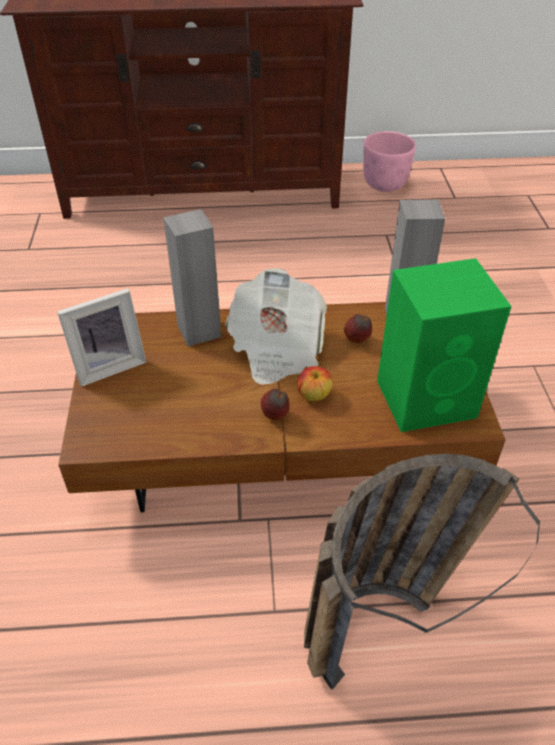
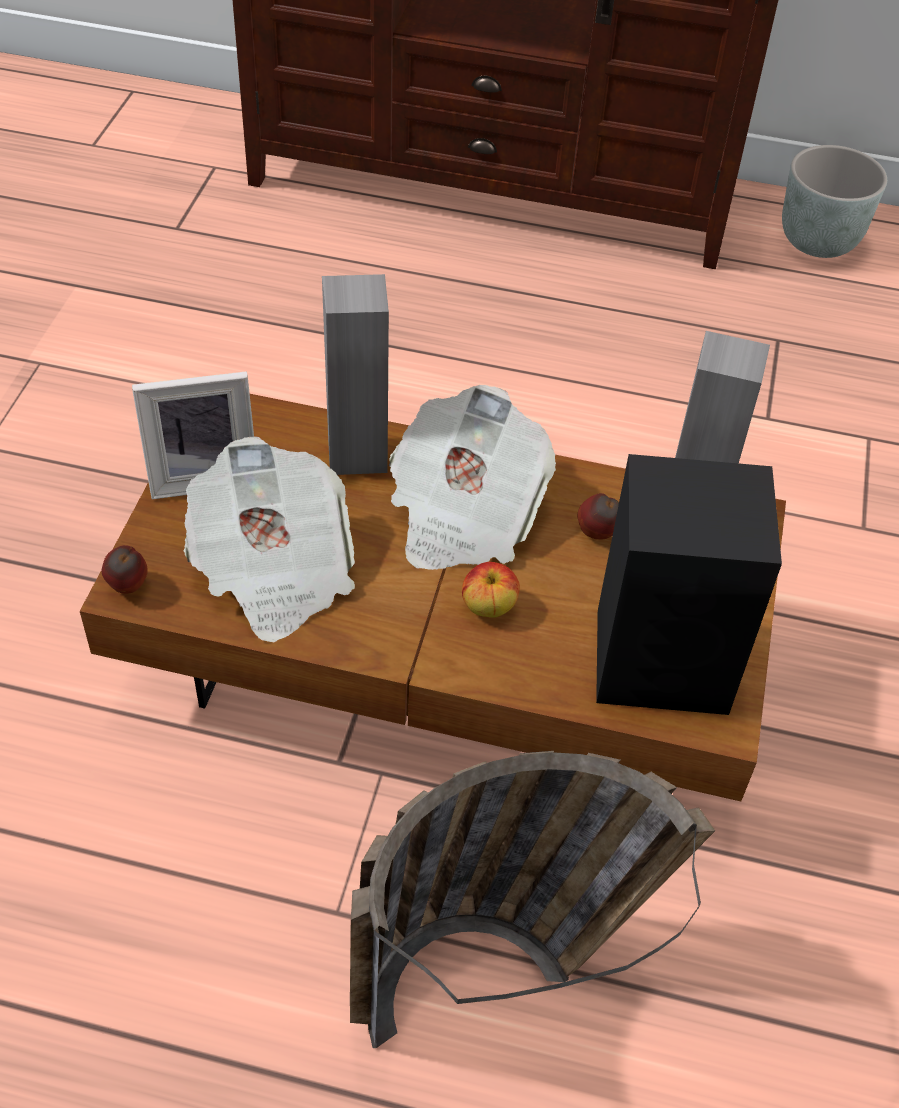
camera: 15 degrees right, 5 degrees up
(175, 408) = (273, 570): none -> newspaper
(275, 416) = (416, 625): apple -> apple (128, 587)
(385, 185) = (819, 242): pink planter -> grey planter
(428, 398) = (665, 661): green speaker -> black speaker

